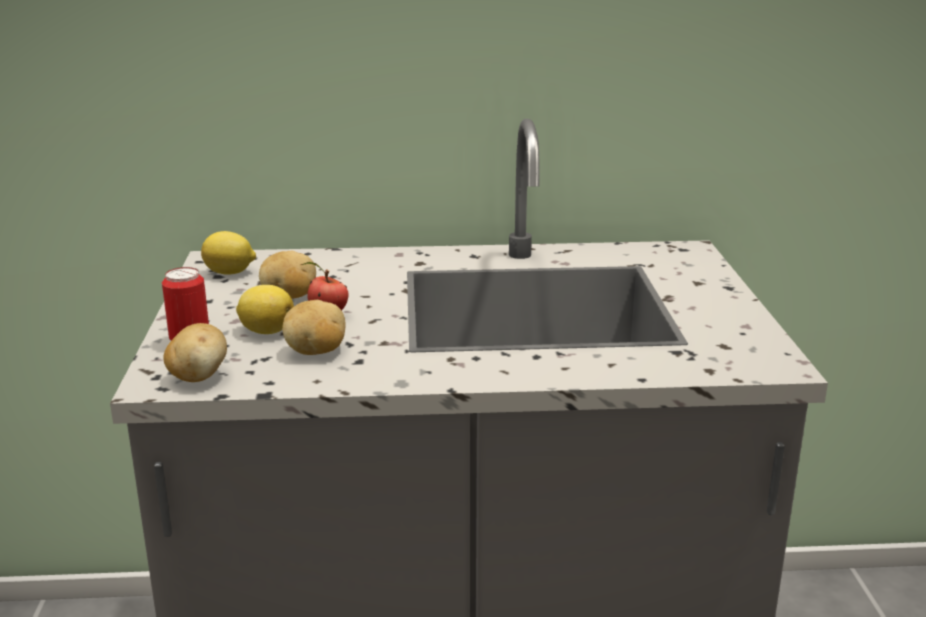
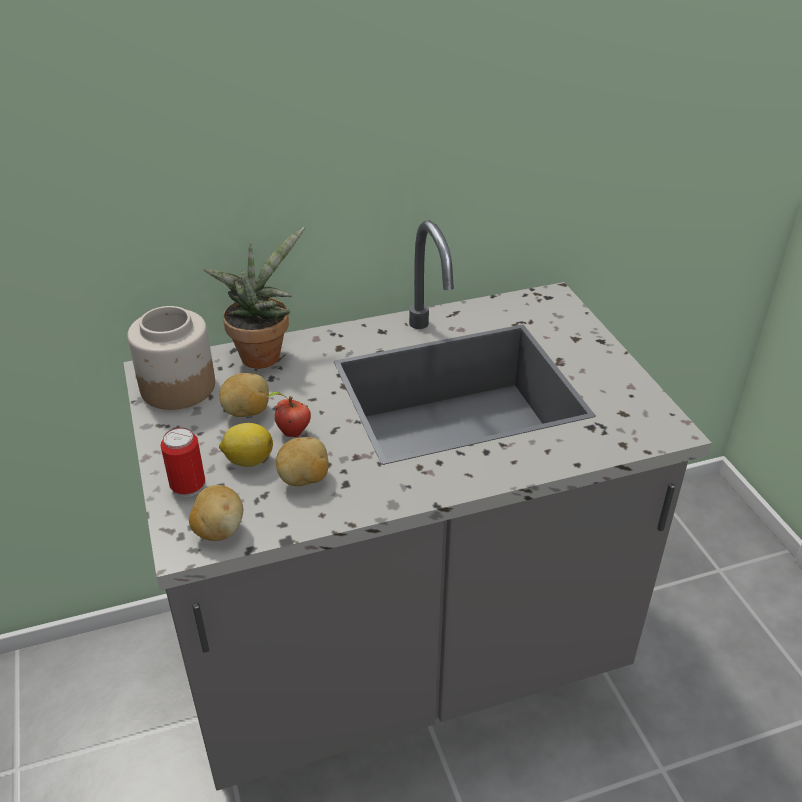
camera: 15 degrees left, 15 degrees up
(230, 273) = (177, 387): lemon -> jar
(335, 259) = (262, 353): none -> potted plant

